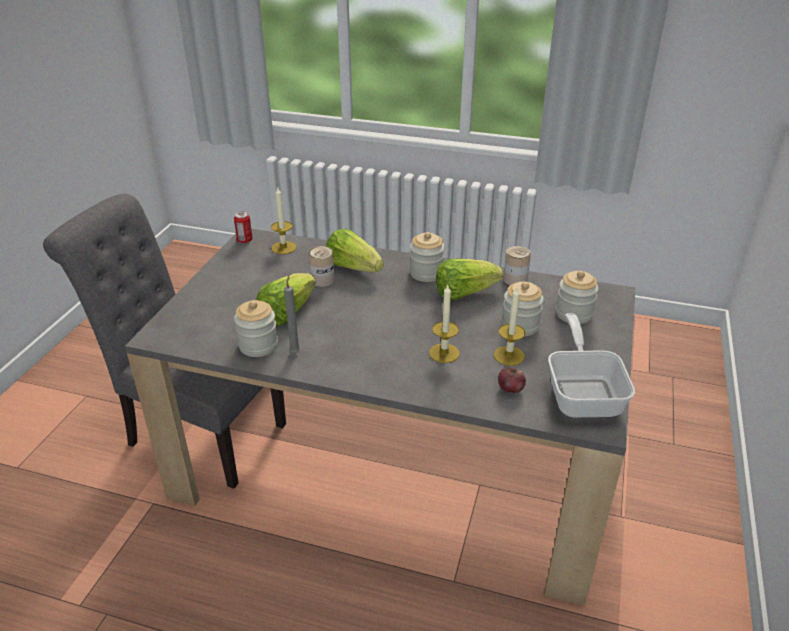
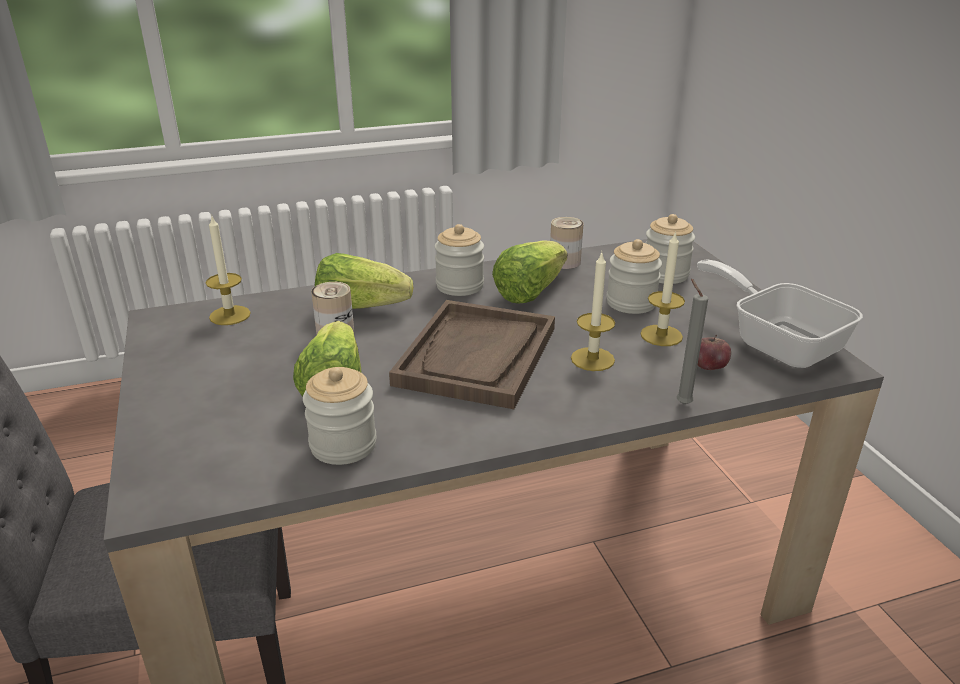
camera: 35 degrees left, 5 degrees down
(245, 240) = (156, 324): can -> none
(295, 352) = (408, 431): grey candle -> grey candle (681, 403)
(380, 324) = (477, 356): none -> brown tray

